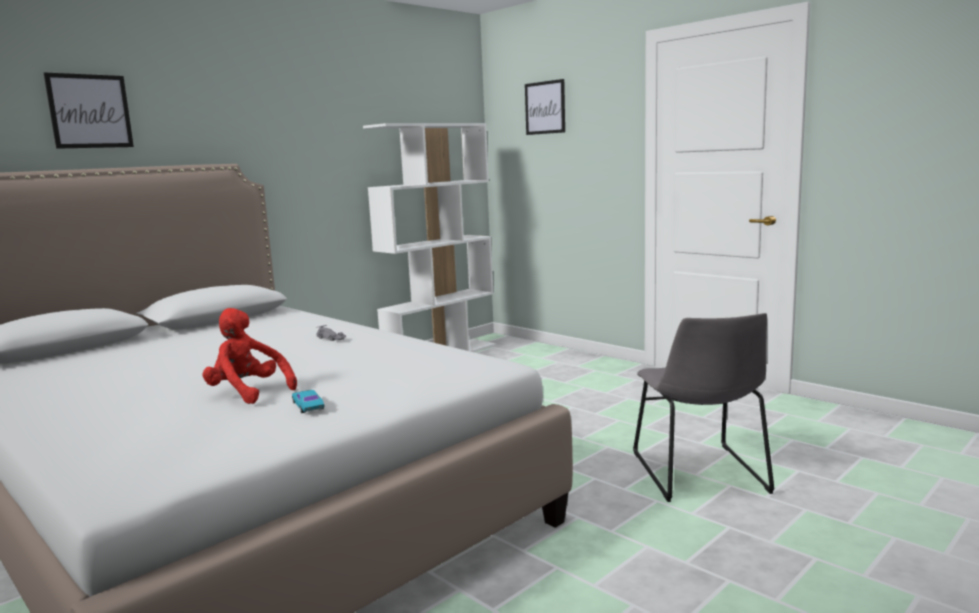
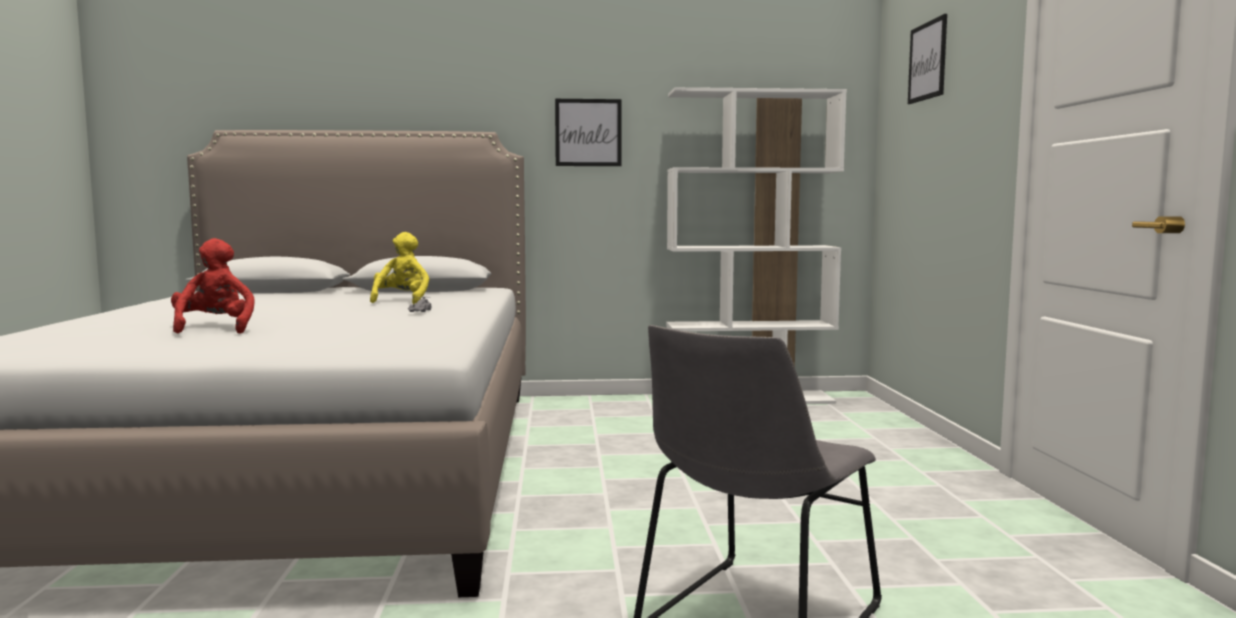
camera: 40 degrees right, 5 degrees down
(90, 111) = (364, 77): picture -> picture (588, 132)
(264, 333) = (402, 301): none -> yellow plush toy
(308, 406) = (195, 343): turquoise toy car -> none

